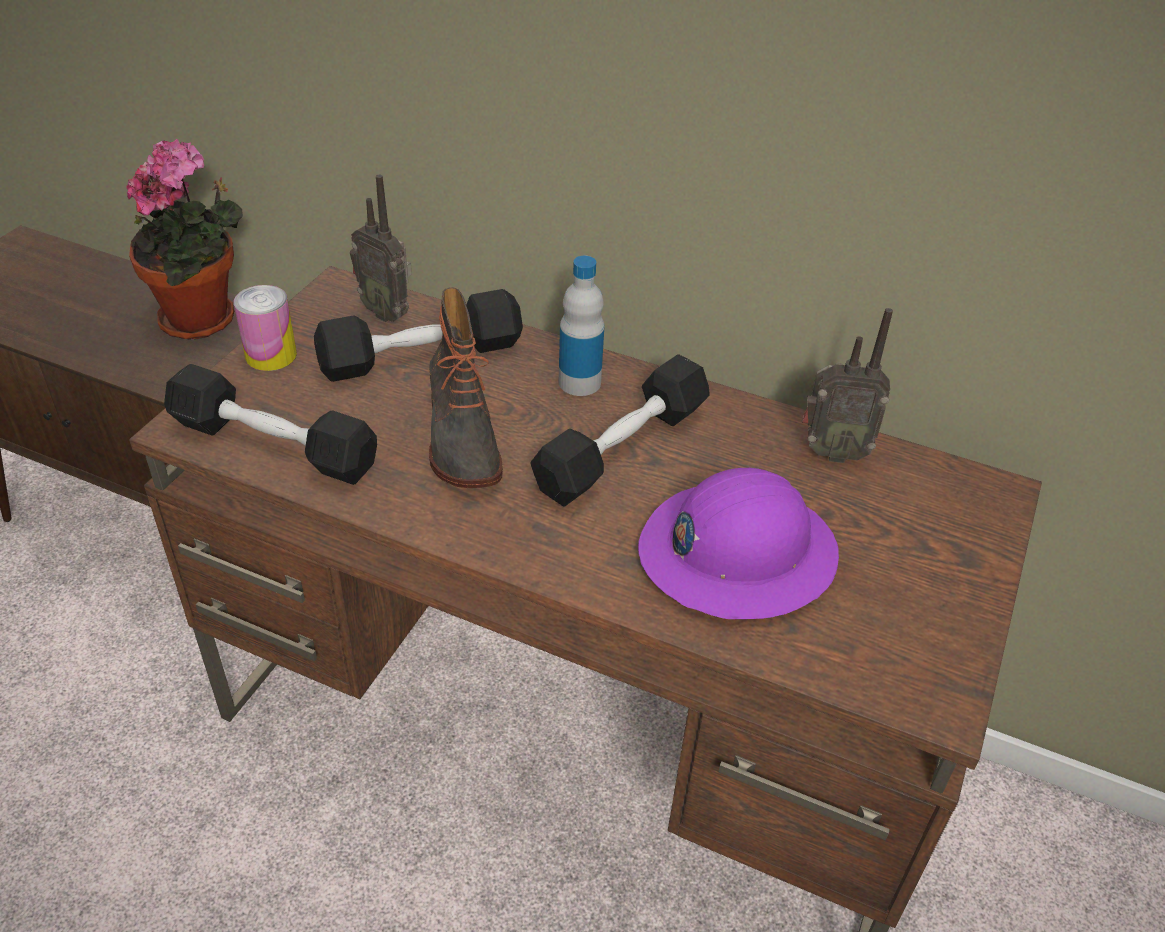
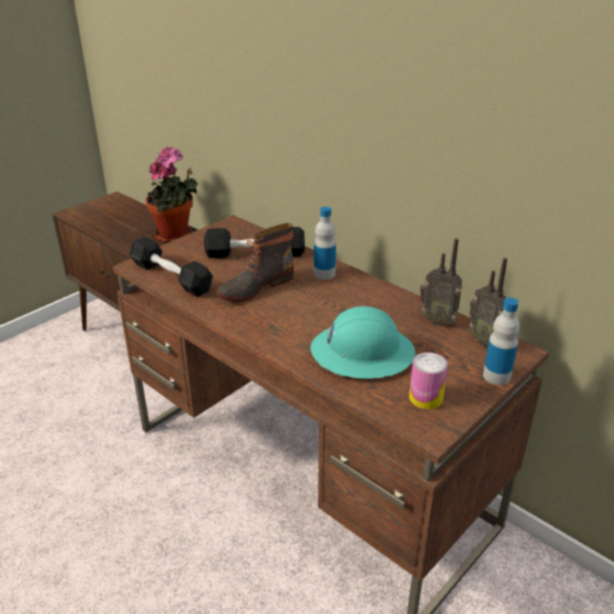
camera: 20 degrees right, 10 degrees down
(271, 355) = (188, 244): can -> can (425, 398)
(387, 312) = (249, 235): radio -> radio (485, 341)
(460, 438) = (255, 287): boot -> boot turned 45 degrees clockwise
(622, 448) = (329, 302): black dumbbell -> none
(736, 553) = (362, 352): purple hard hat -> turquoise hard hat
(987, 555) = (496, 376): none -> bottle

